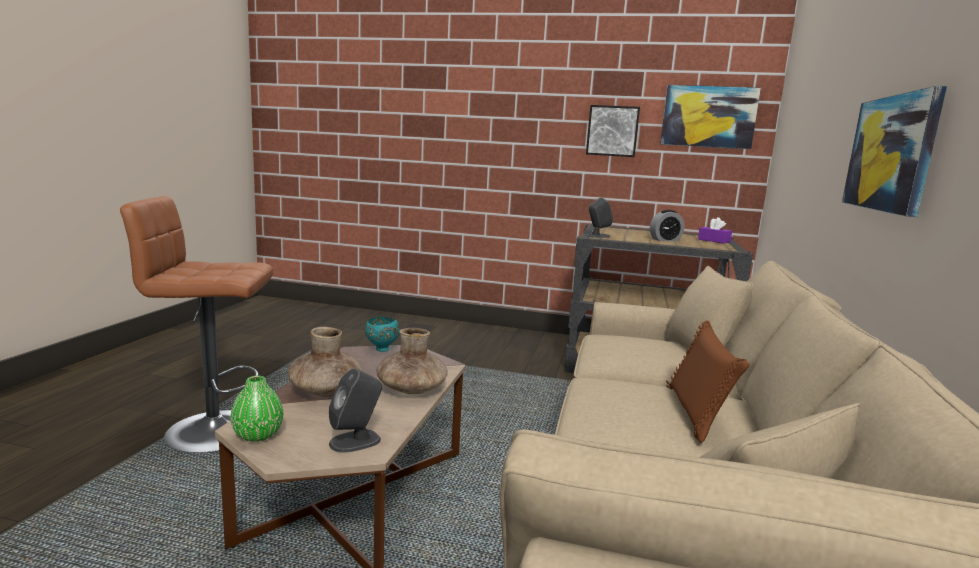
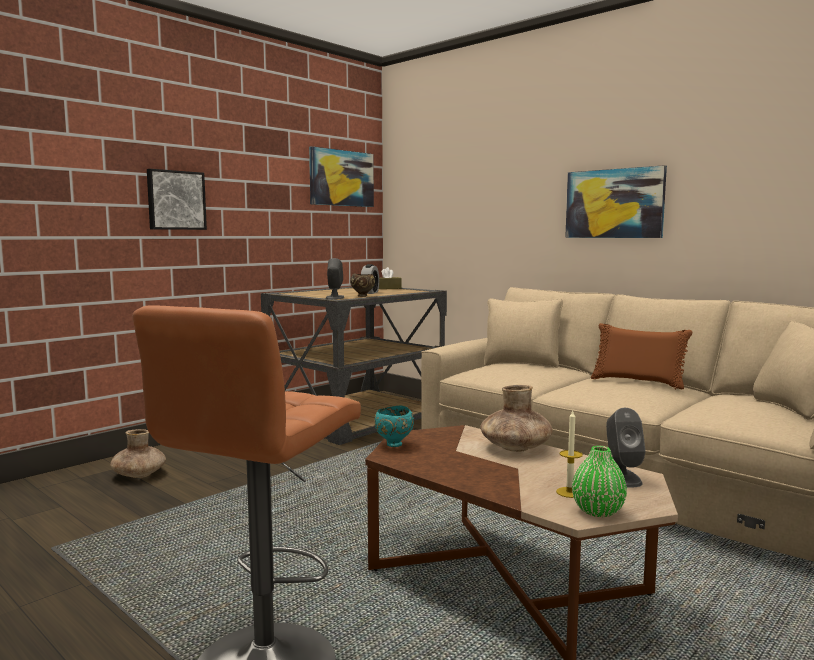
camera: 60 degrees left, 5 degrees down
(301, 420) = (569, 492): none -> candle
(326, 391) = (498, 477): brown vase -> brown vase (139, 475)
(612, 131) = (270, 191): picture -> picture (175, 200)
(629, 240) = (363, 296): none -> brown bowl
(714, 241) = (388, 288): purple tissue box -> brown tissue box

